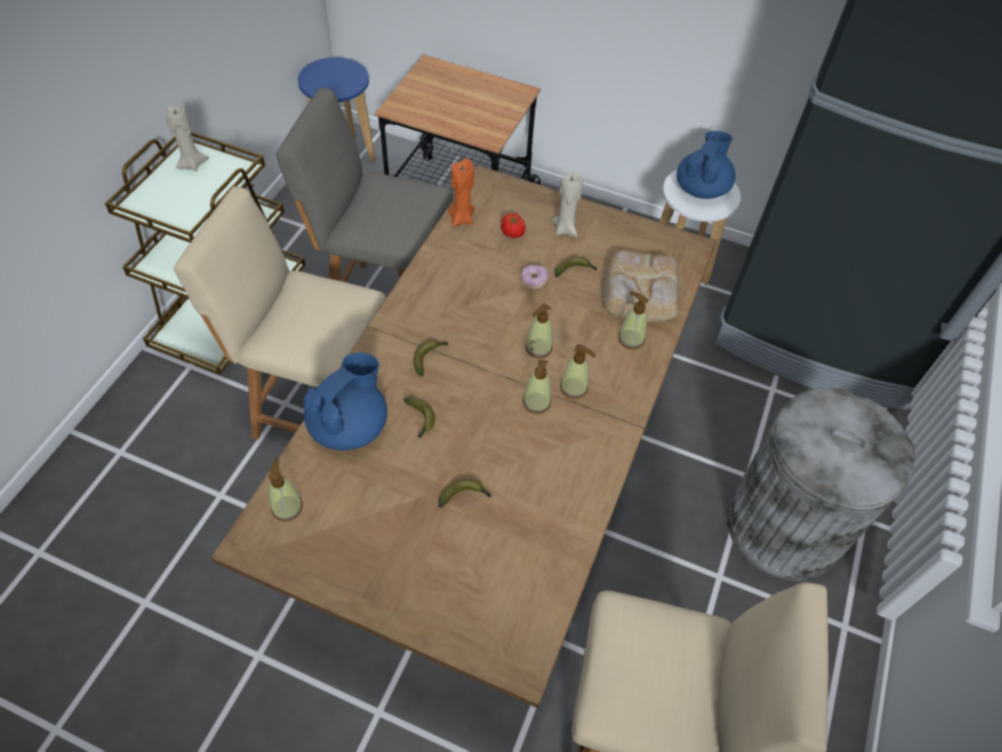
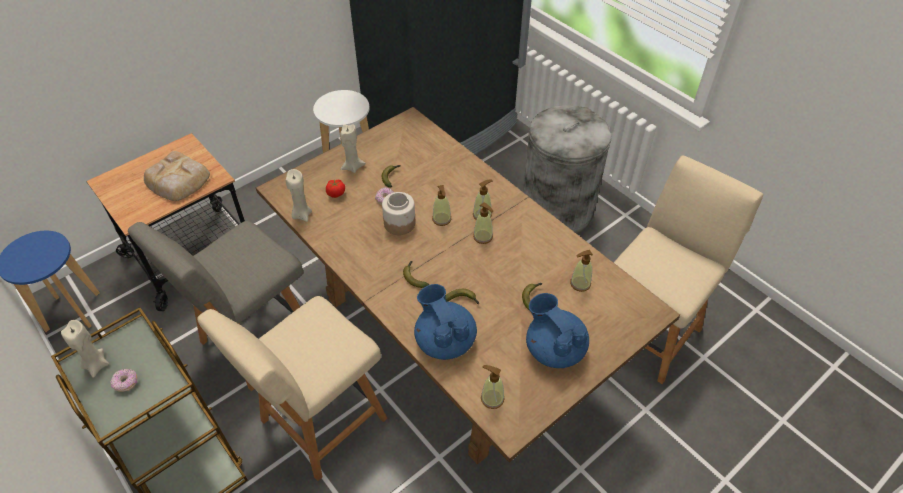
camera: 60 degrees left, 5 degrees down
(181, 193) = (126, 383): none -> donut
(461, 218) = (301, 215): orange candle -> beige candle
(505, 310) = (400, 223): none -> jar
(631, 339) = (462, 175): soap dispenser -> soap dispenser (580, 283)
(639, 292) = (429, 156): bread -> bread (178, 180)
(701, 188) = (339, 105): blue teapot -> blue teapot (554, 349)

